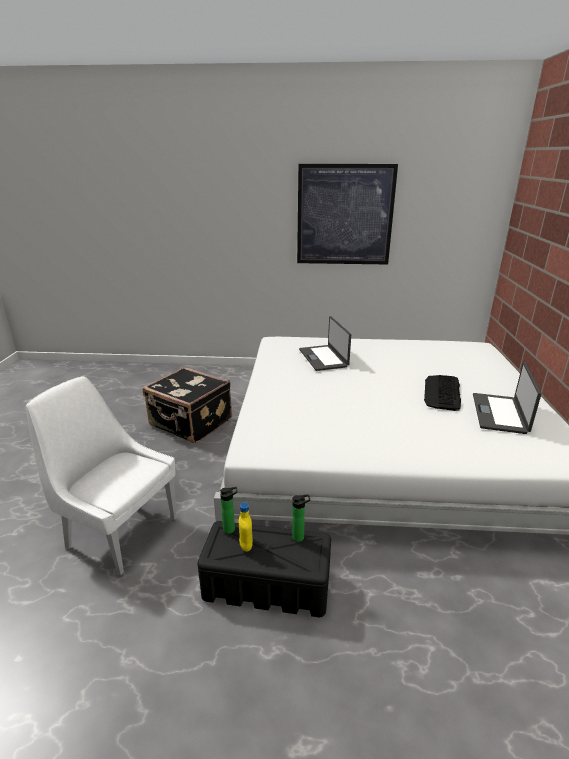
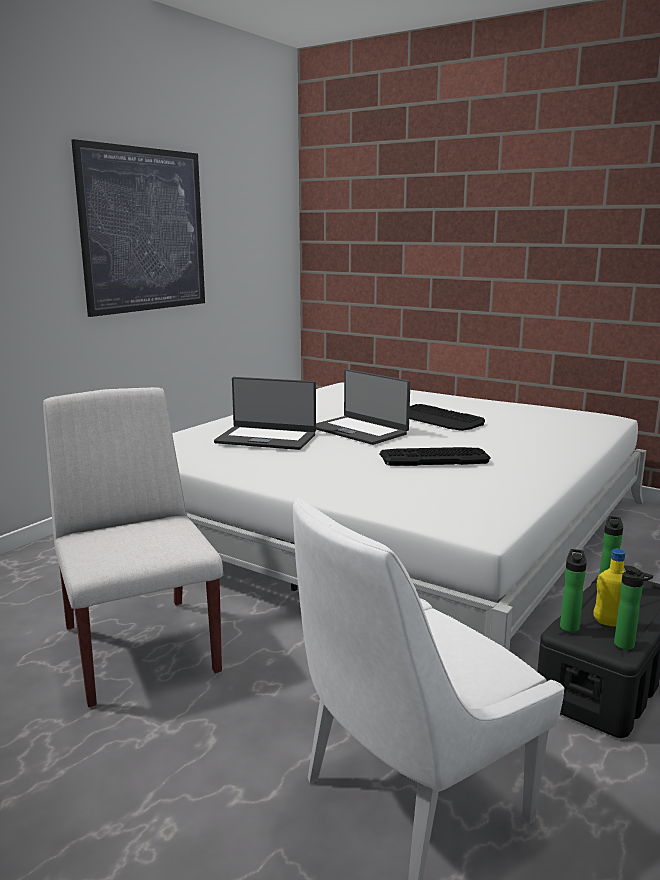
camera: 60 degrees left, 10 degrees down
(190, 423) = (139, 647): black suitcase -> white chair
(220, 557) = (627, 646): none -> bottle
(356, 410) = (433, 457): none -> keyboard
(500, 413) = (508, 413): laptop -> laptop (359, 431)

